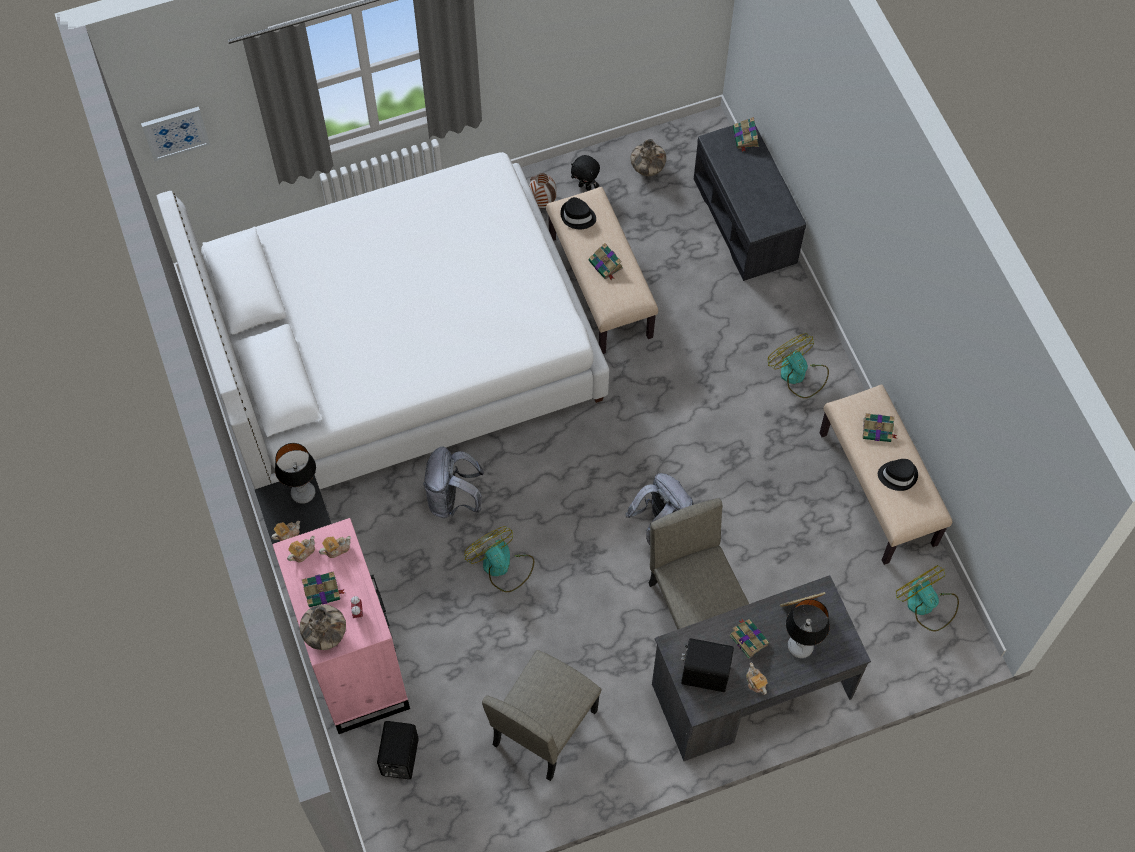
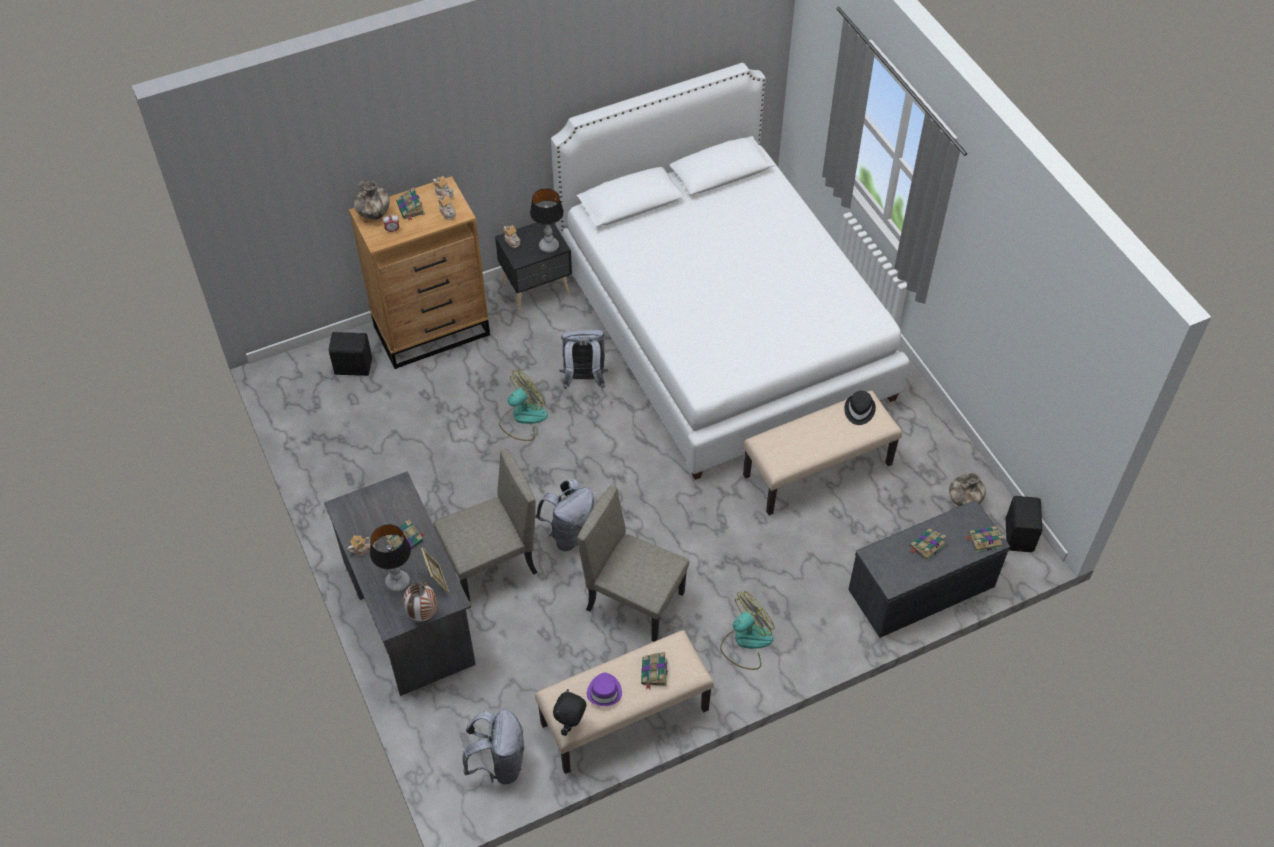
camera: 85 degrees right, 10 degrees down
(175, 132) = (808, 58): picture -> none
(355, 663) = (433, 331): pink dresser -> brown dresser
(543, 203) = (902, 419): vase -> vase (423, 615)
(544, 727) = (377, 459): beige chair -> beige chair (635, 600)
(585, 186) = (930, 450): black plush toy -> black plush toy (571, 725)
(606, 265) = (808, 436): book -> book (926, 546)
(704, 672) = (373, 509): black speaker -> black speaker (1020, 535)
(897, 475) = (604, 691): black hat -> purple hat
(926, 605) = (499, 763): fan -> grey backpack

